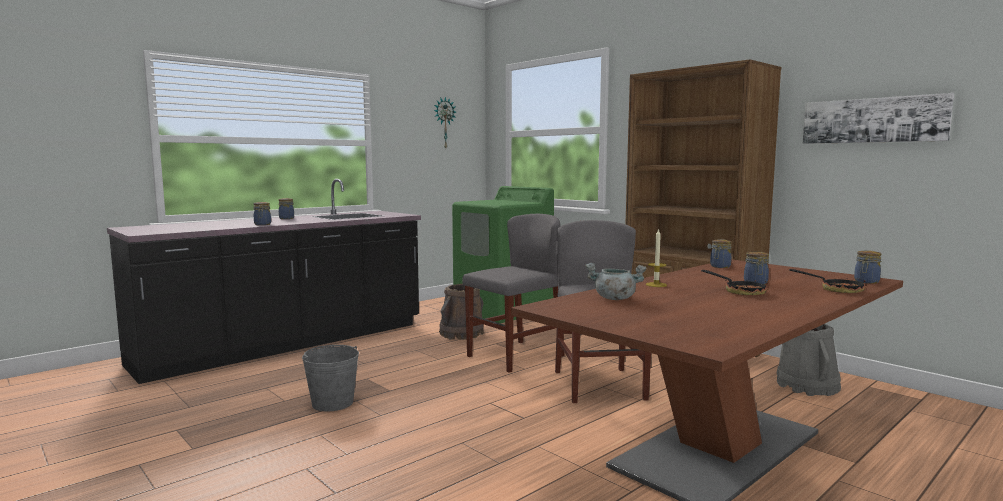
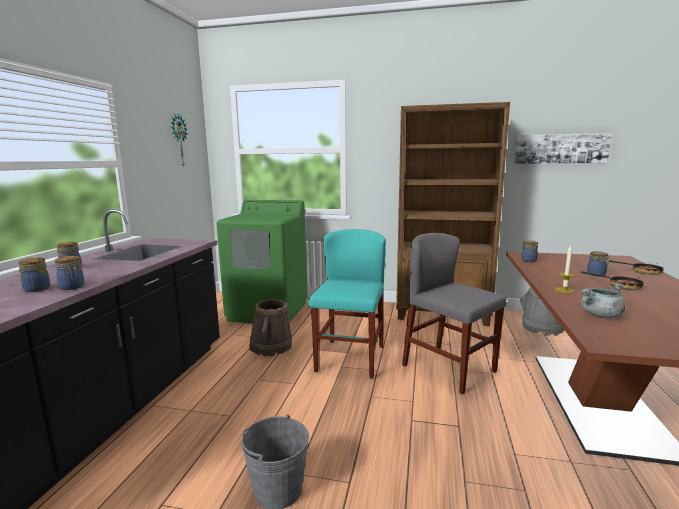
camera: 35 degrees left, 5 degrees up
(515, 356) = (350, 358): grey chair -> turquoise chair
(866, 282) = (626, 260): jar -> jar (36, 289)

